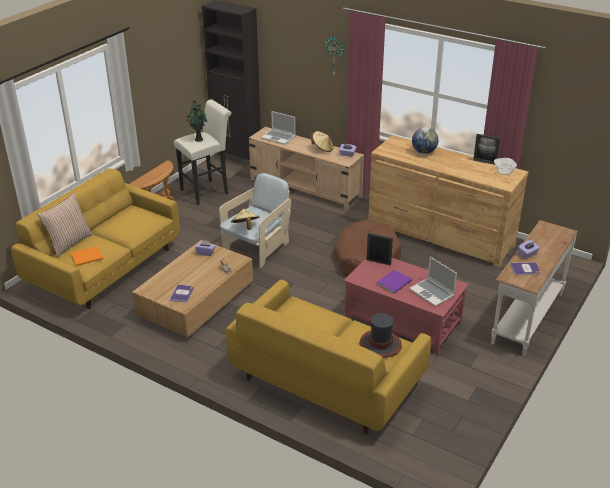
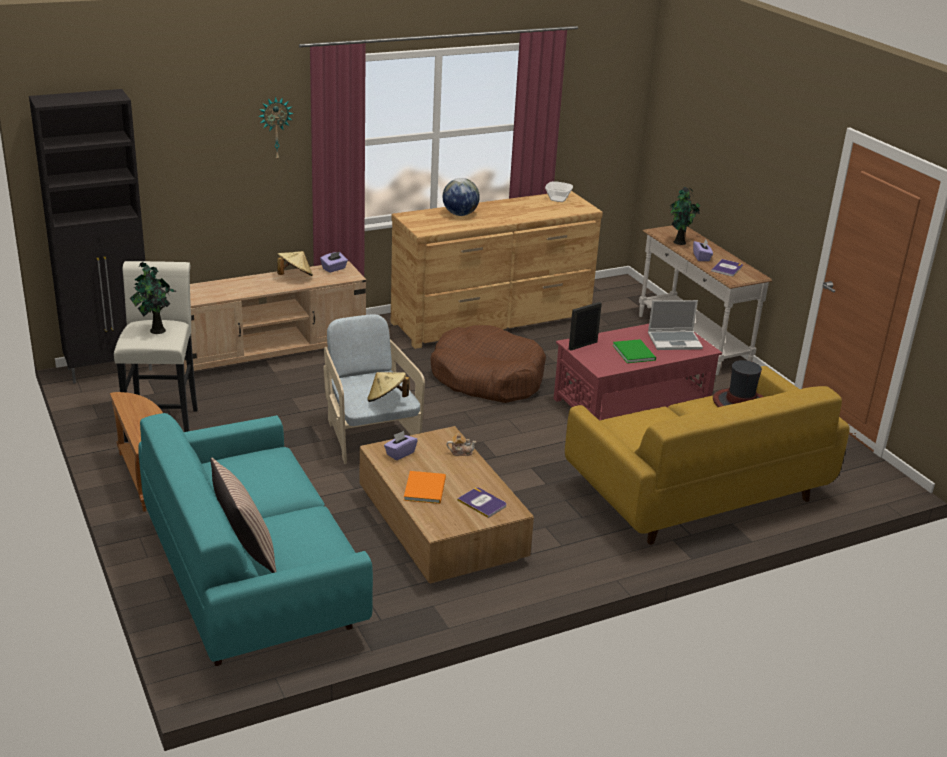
camera: 60 degrees left, 5 degrees down
(88, 257) = (314, 543): orange book -> orange book (426, 488)
(105, 267) = (252, 578): yellow sofa -> turquoise sofa
(279, 137) = (217, 289): laptop -> none
(395, 282) = (634, 352): purple book -> green book
(484, 162) = (525, 198): picture frame -> none
(539, 239) = (679, 242): none -> potted plant

